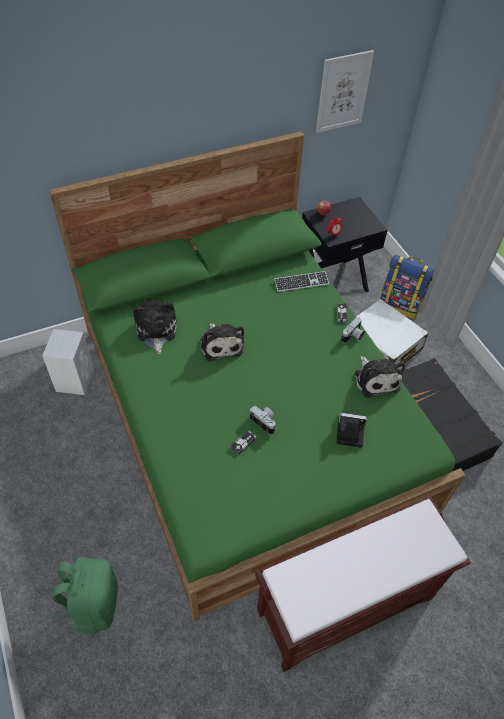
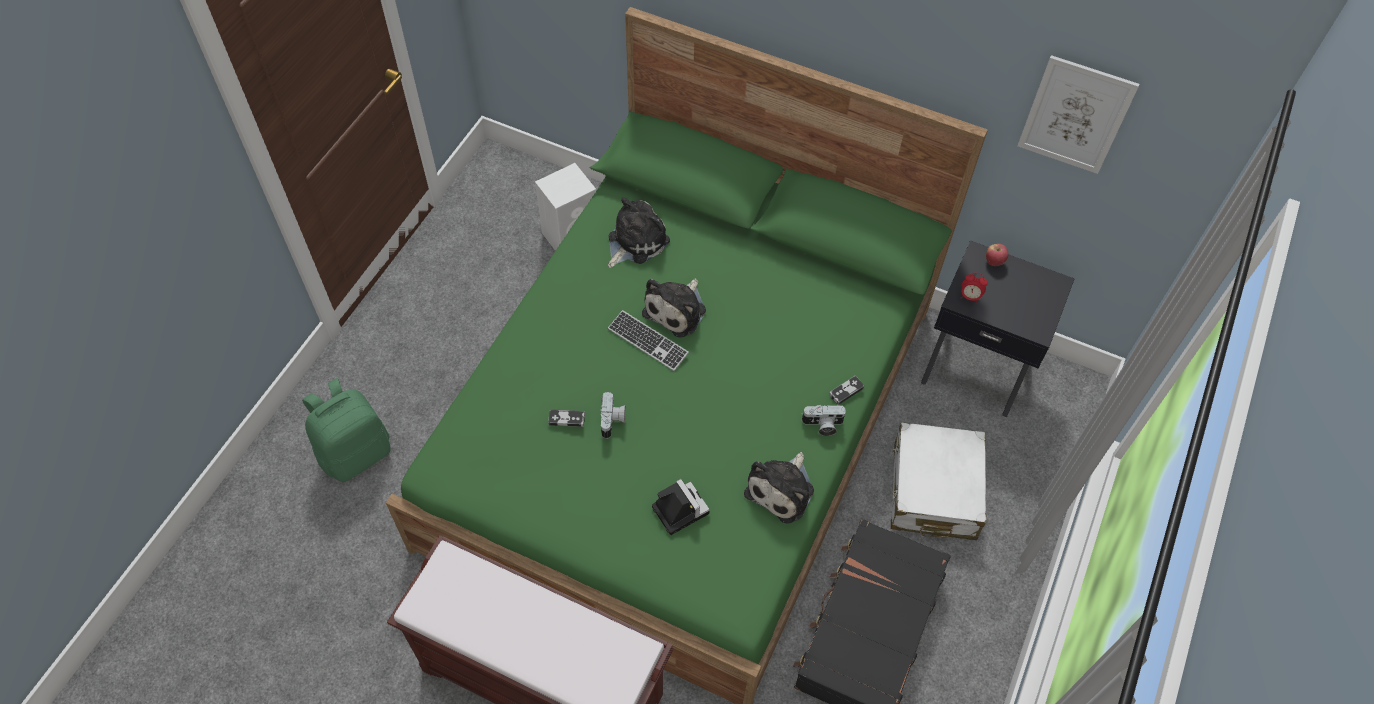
camera: 50 degrees right, 5 degrees up
(301, 282) = (850, 319): keyboard -> keyboard (648, 341)
(400, 305) = (1025, 468): backpack -> none

